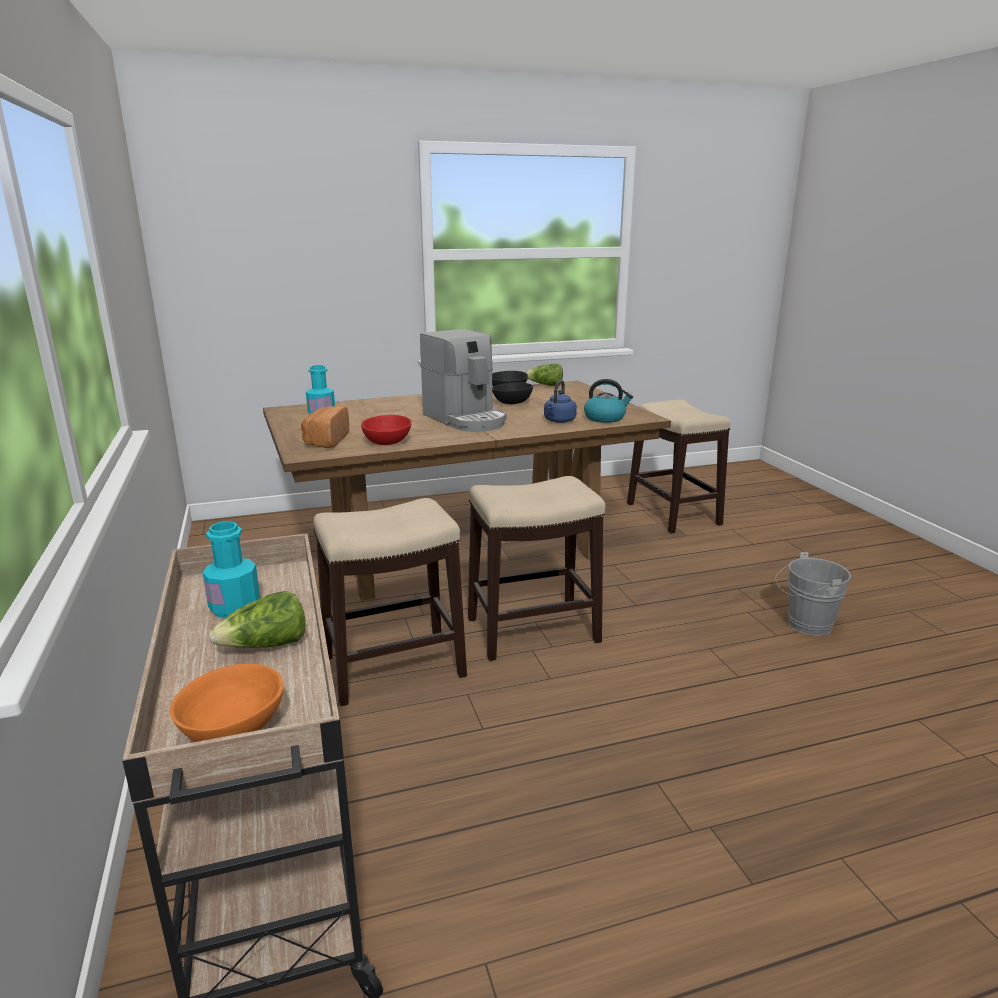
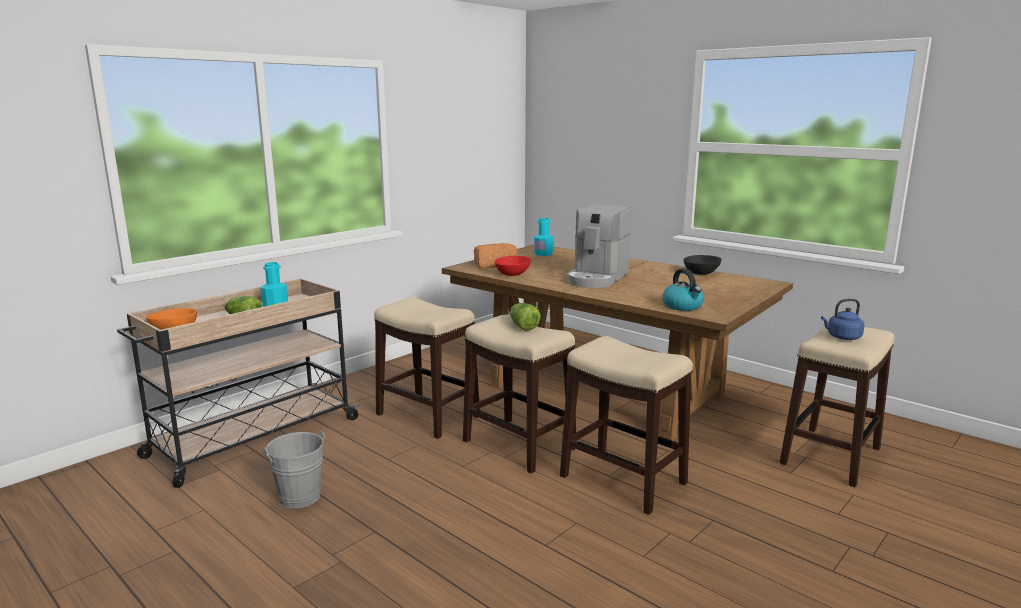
camera: 60 degrees right, 5 degrees down
(513, 403) = (668, 280): black bowl -> none
(545, 385) = (745, 278): lettuce -> lettuce (523, 326)
(559, 421) = (644, 297): blue kettle -> blue kettle (842, 337)
(647, 601) = (622, 479): none -> stool
(804, 625) = (686, 570): grey bucket -> grey bucket (298, 495)

